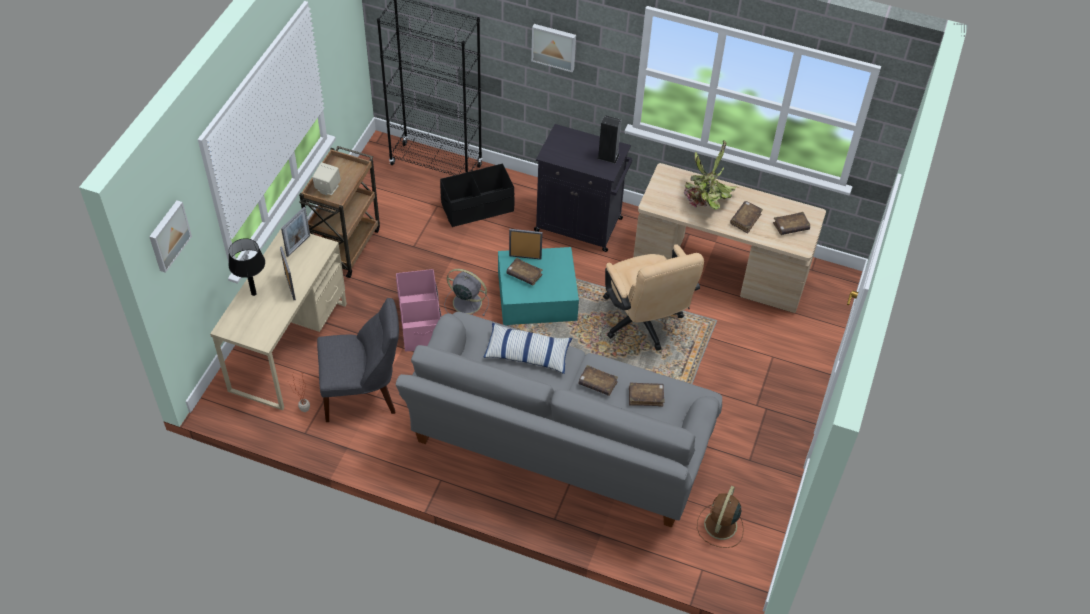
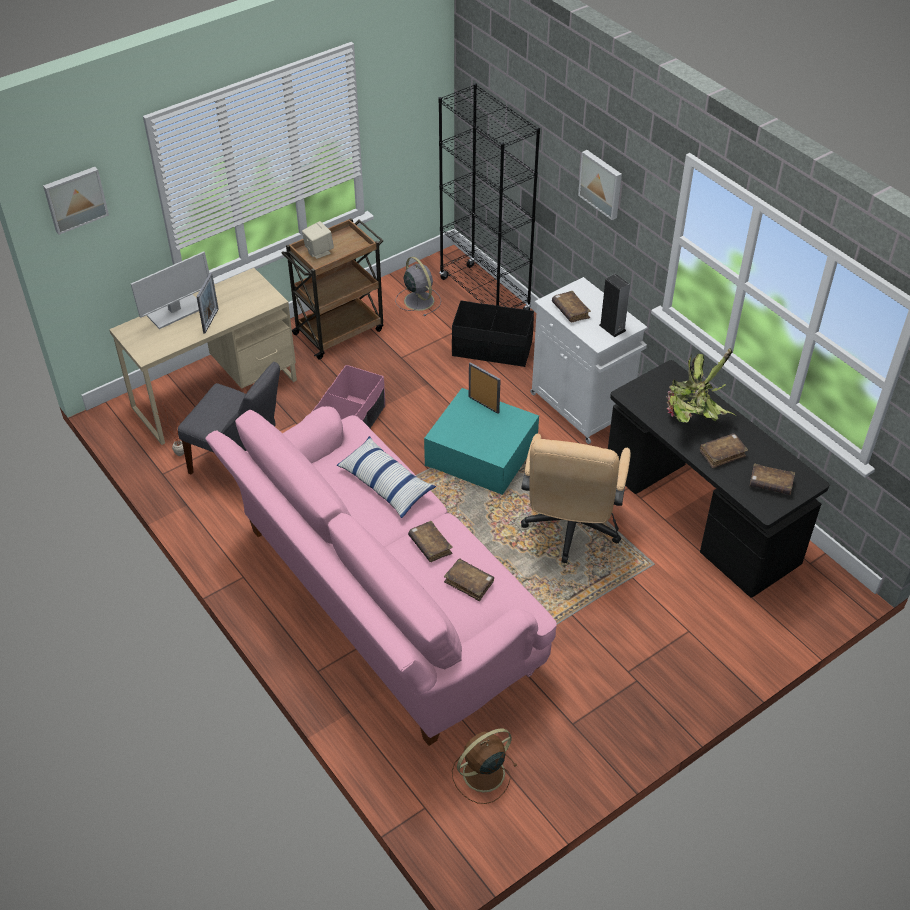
camera: 35 degrees right, 5 degrees down
(253, 293) = (175, 312): black table lamp -> monitor
(298, 245) = (250, 289): picture frame -> none
(466, 302) = (407, 428): grey fan -> grey fan (418, 300)
(524, 275) = (468, 420): brown book -> brown book (570, 311)
(559, 446) = (382, 604): grey sofa -> pink sofa
(580, 225) = (582, 408): black cabinet -> white cabinet
(720, 270) = (699, 516): beige desk -> black desk

